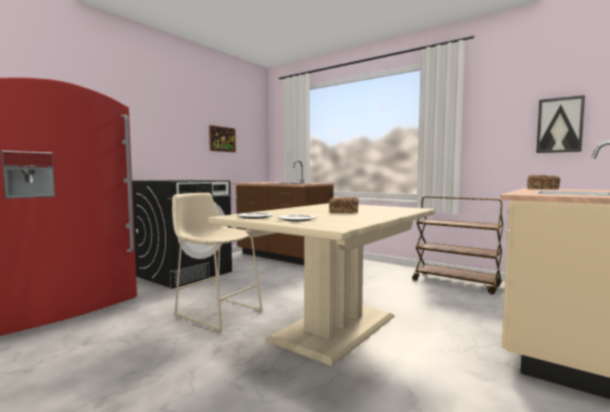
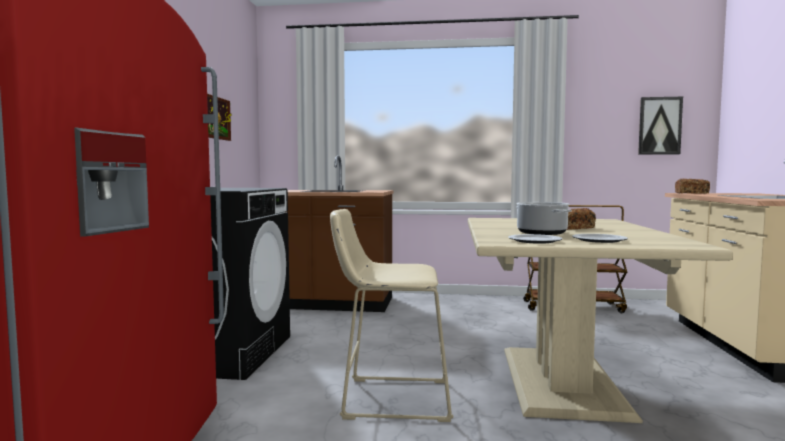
camera: 30 degrees left, 0 degrees up
(297, 213) = (542, 233): none -> cooking pot

